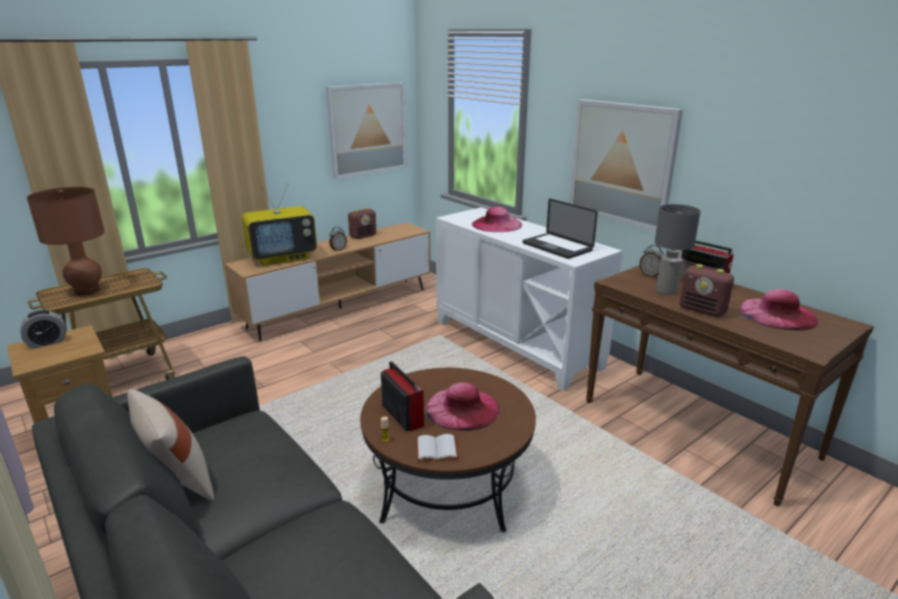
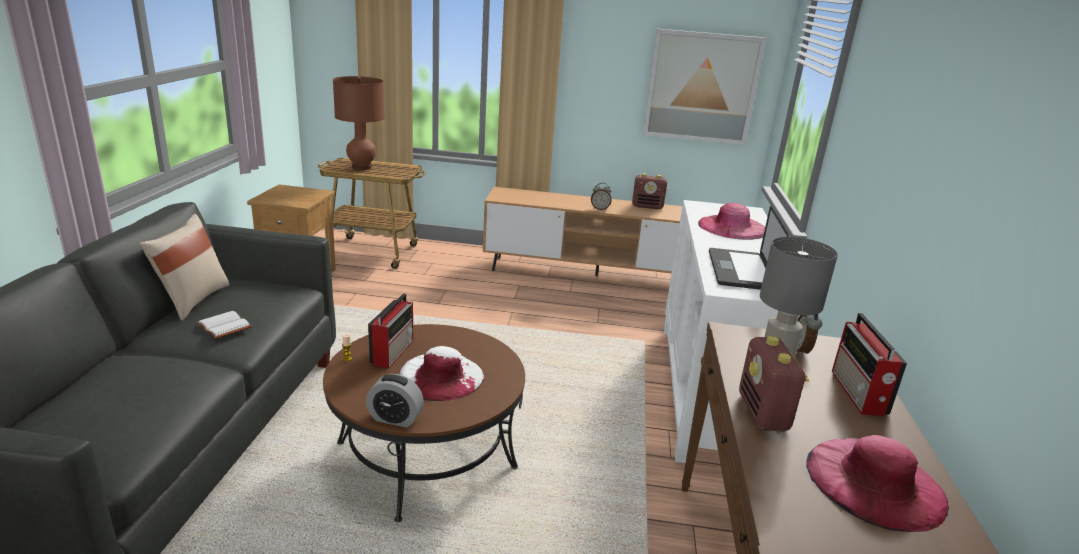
camera: 45 degrees right, 0 degrees up
(47, 342) = (295, 191): alarm clock -> alarm clock (395, 419)
(283, 258) = (542, 198): television -> none
(437, 448) = (361, 388): white book -> white book (226, 326)
(462, 408) = (441, 376): pink hat -> white hat
(621, 163) = (881, 180): picture -> none

